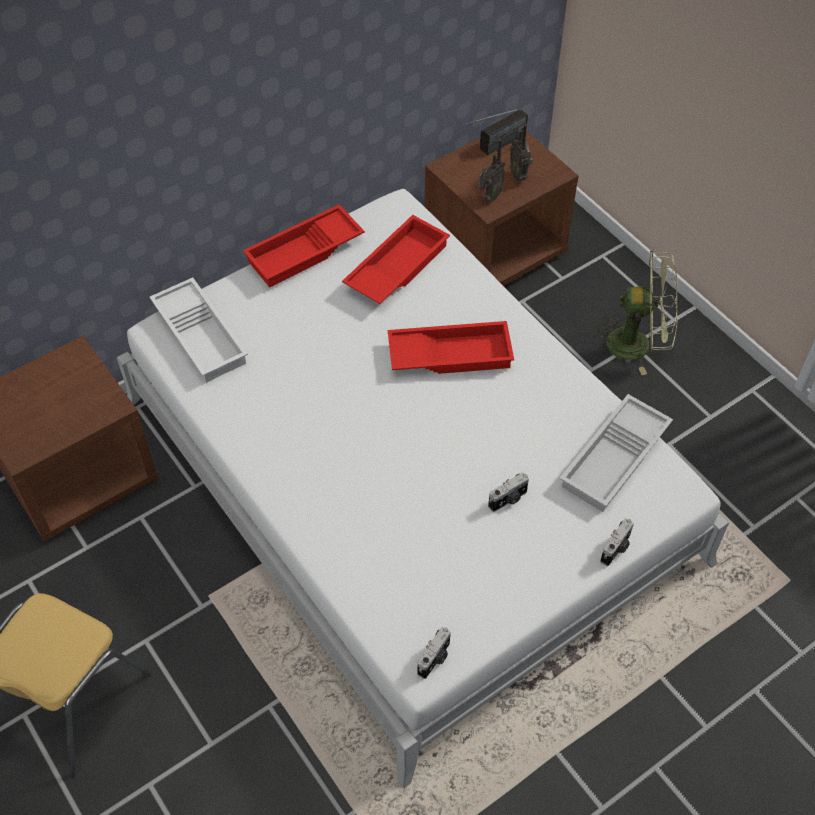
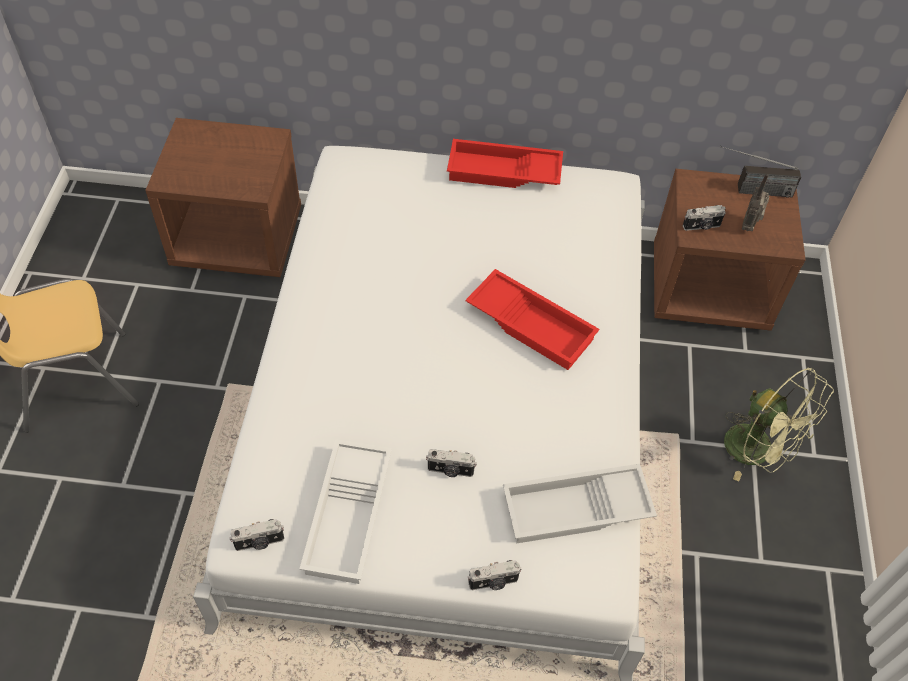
camera: 40 degrees right, 0 degrees up
(202, 335) = (366, 182): white tray -> white tray (350, 516)
(396, 266) = (561, 228): red tray -> none
(489, 197) = (702, 226): radio -> camera

